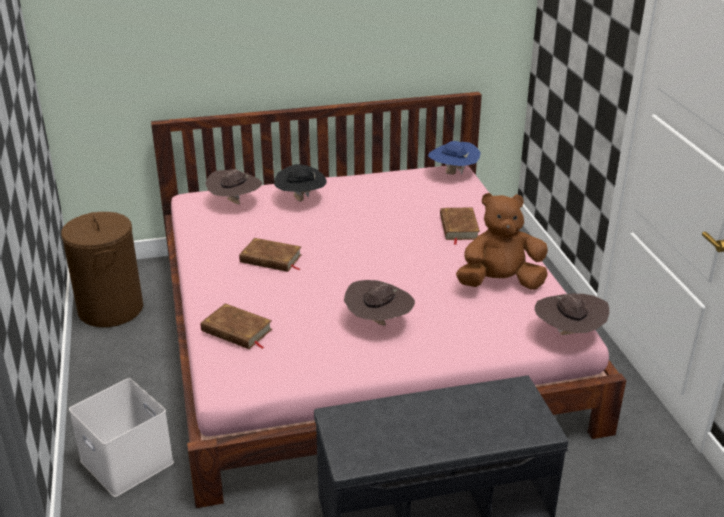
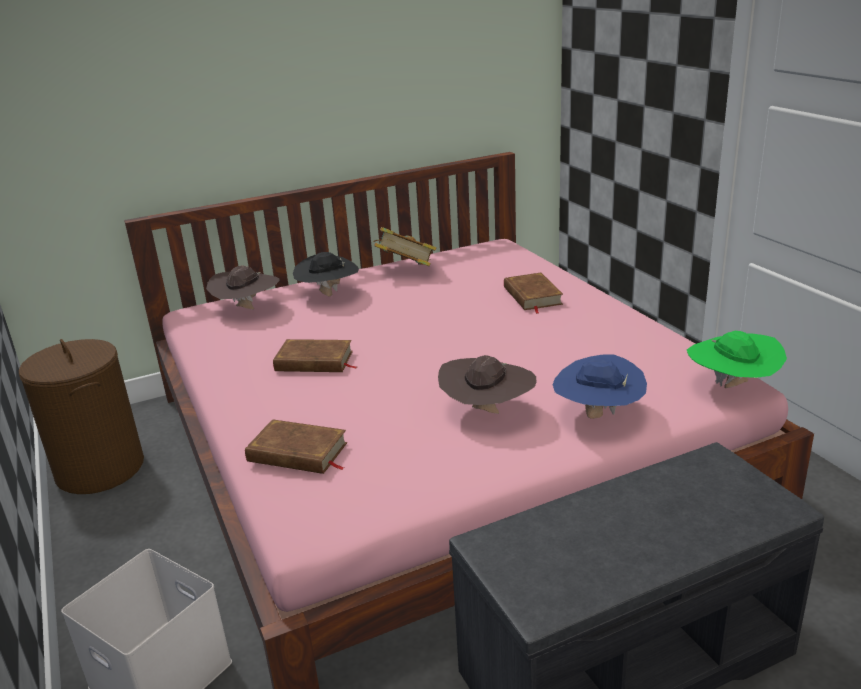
camera: 10 degrees left, 5 degrees down
(369, 186) = (406, 271): none -> book
(452, 173) = (496, 247): blue hat -> blue hat (597, 416)
(500, 283) = (614, 345): brown plush toy -> none
(568, 334) = (732, 387): brown hat -> green hat

